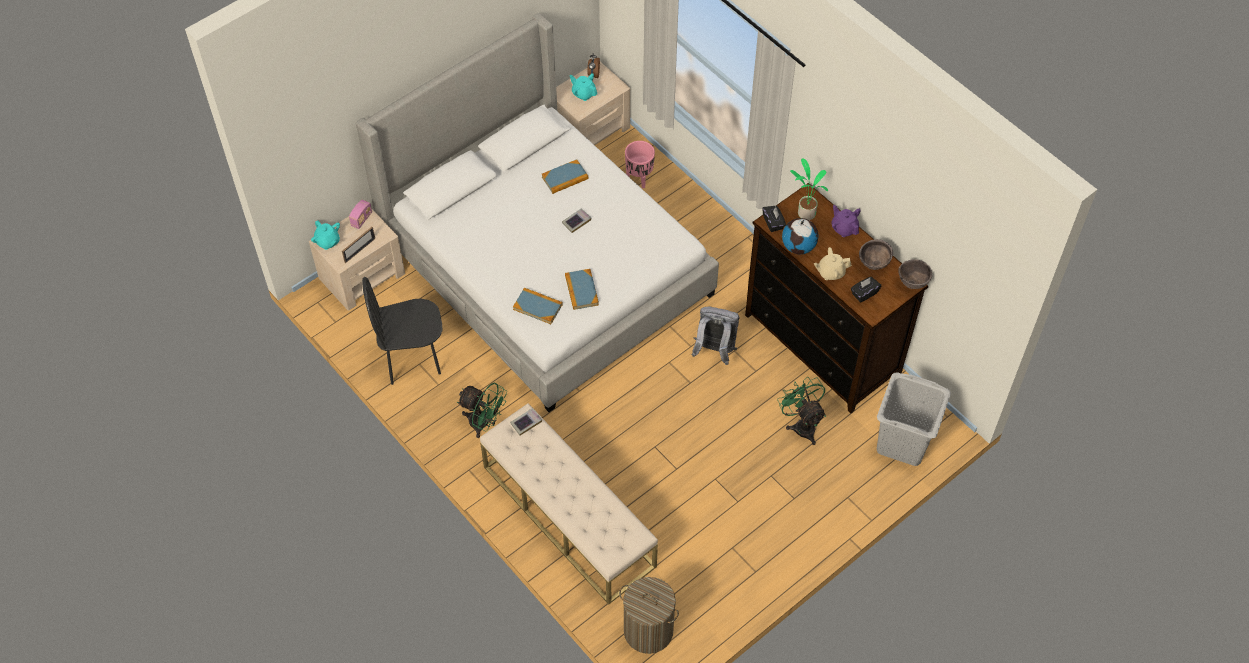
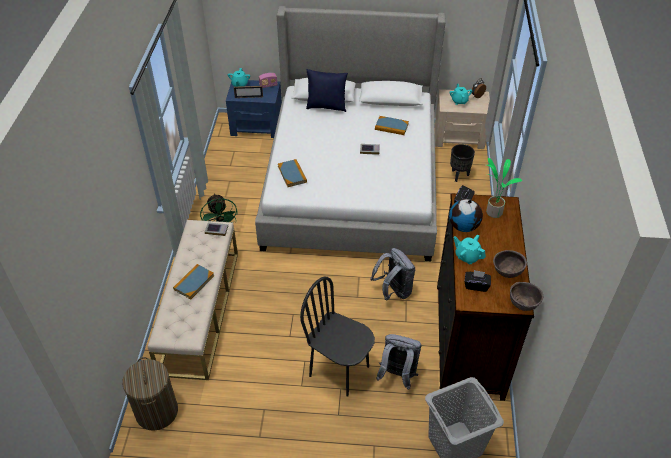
camera: 45 degrees right, 10 degrees down
(362, 275) = (257, 126): beige nightstand -> blue nightstand
(412, 360) = (229, 177): black chair -> black chair (339, 370)
(471, 201) = (326, 106): none -> blue pillow
(581, 290) = (327, 183): book -> book (194, 282)
(639, 178) = (459, 175): pink planter -> black planter
(802, 424) = (397, 375): green fan -> grey backpack
(830, 272) = (467, 256): beige teapot -> turquoise teapot
(844, 228) = (511, 238): purple teapot -> none

